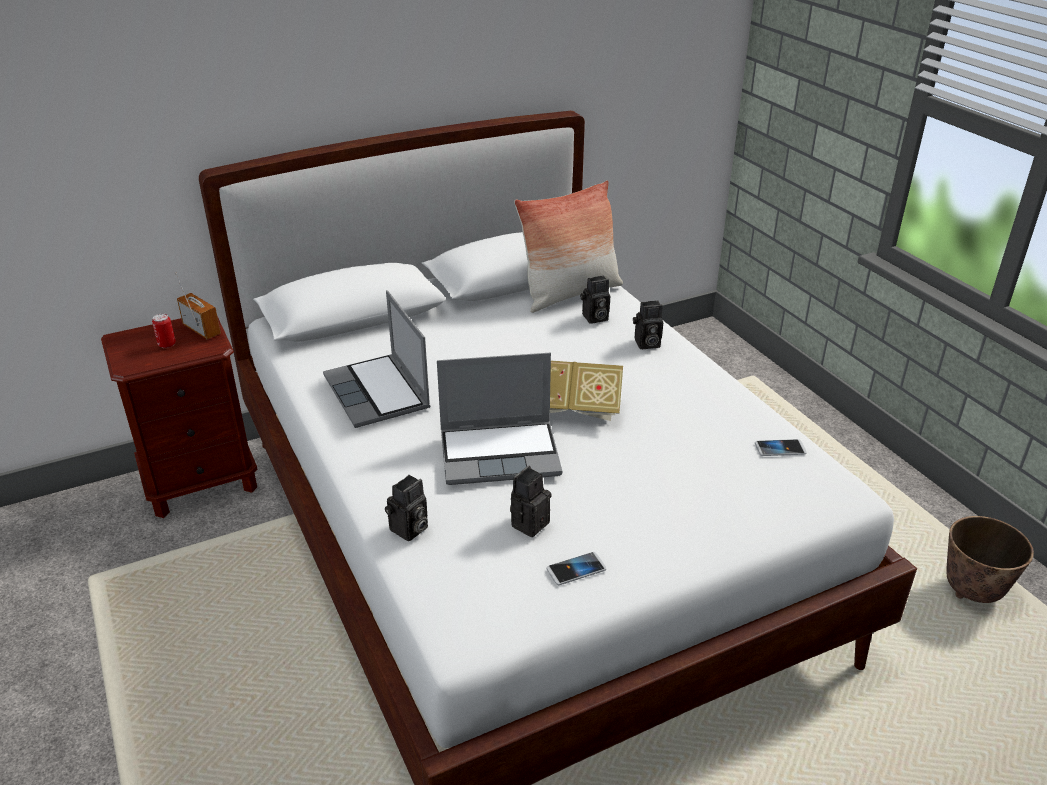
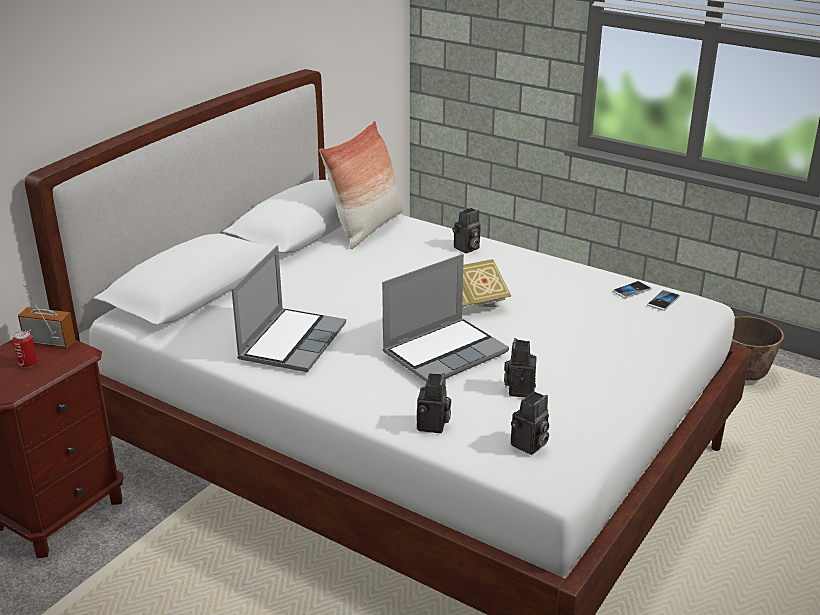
camera: 30 degrees left, 5 degrees down
(378, 393) = (292, 341): laptop -> laptop turned 105 degrees counterclockwise
(576, 569) = (582, 407): phone -> phone (663, 301)
(594, 318) = (407, 241): camera -> camera (529, 445)

